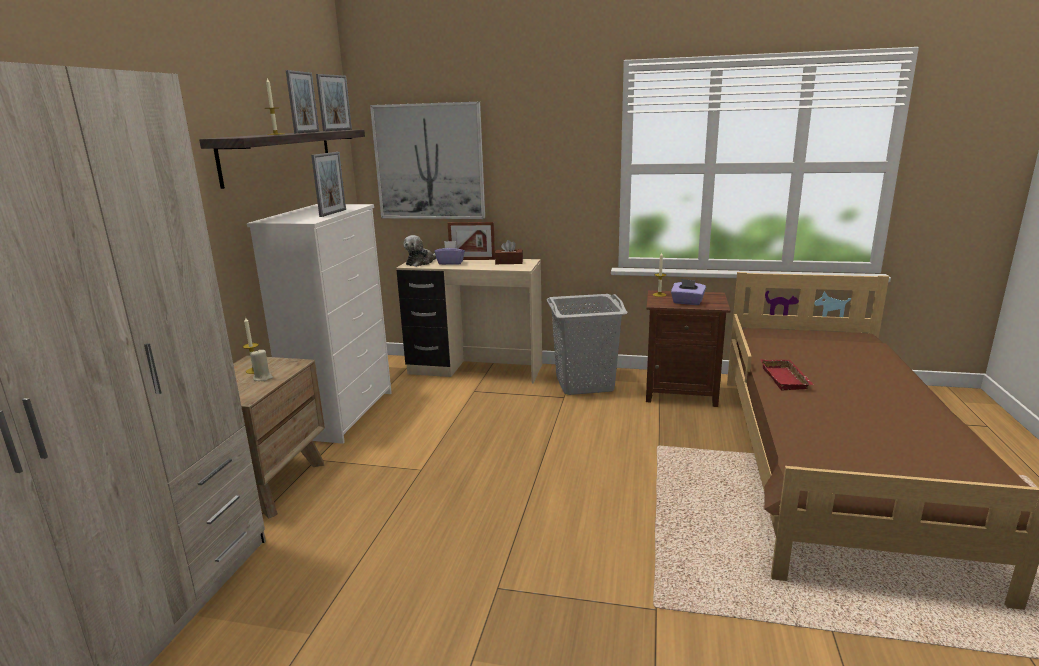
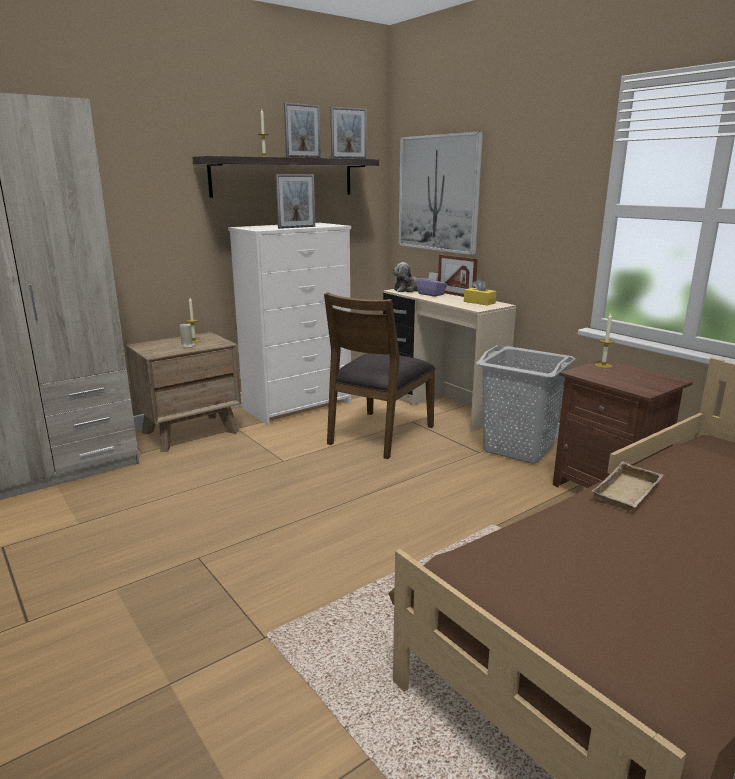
camera: 40 degrees right, 0 degrees up
(466, 412) = (379, 434): none -> brown chair
(509, 262) = (479, 302): brown tissue box -> yellow tissue box
(687, 302) = (616, 379): purple tissue box -> none
(786, 379) = (628, 494): red tray -> beige tray

